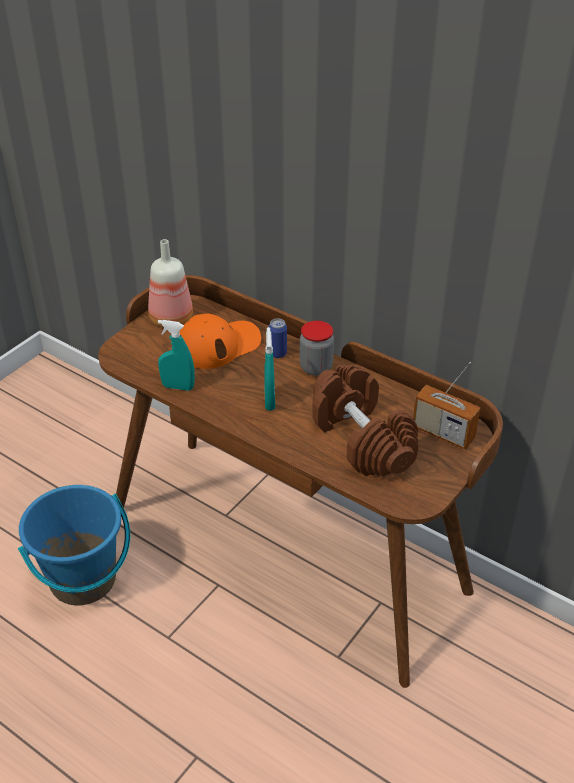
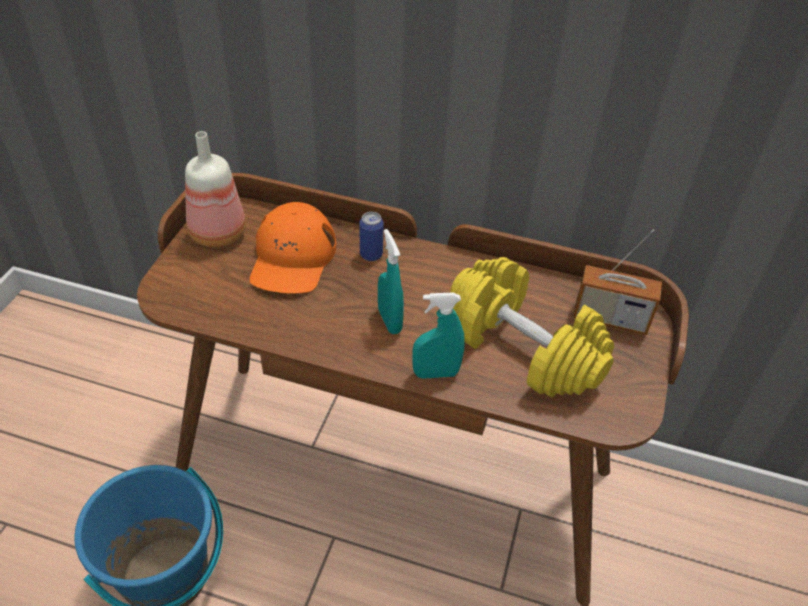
camera: 20 degrees left, 5 degrees up
(178, 387) = (264, 325): turquoise spray bottle -> turquoise spray bottle (435, 373)
(218, 345) = (292, 258): orange cap -> orange cap turned 150 degrees clockwise
(316, 367) = (425, 264): jar -> none
(361, 439) = (522, 348): brown dumbbell -> yellow dumbbell

